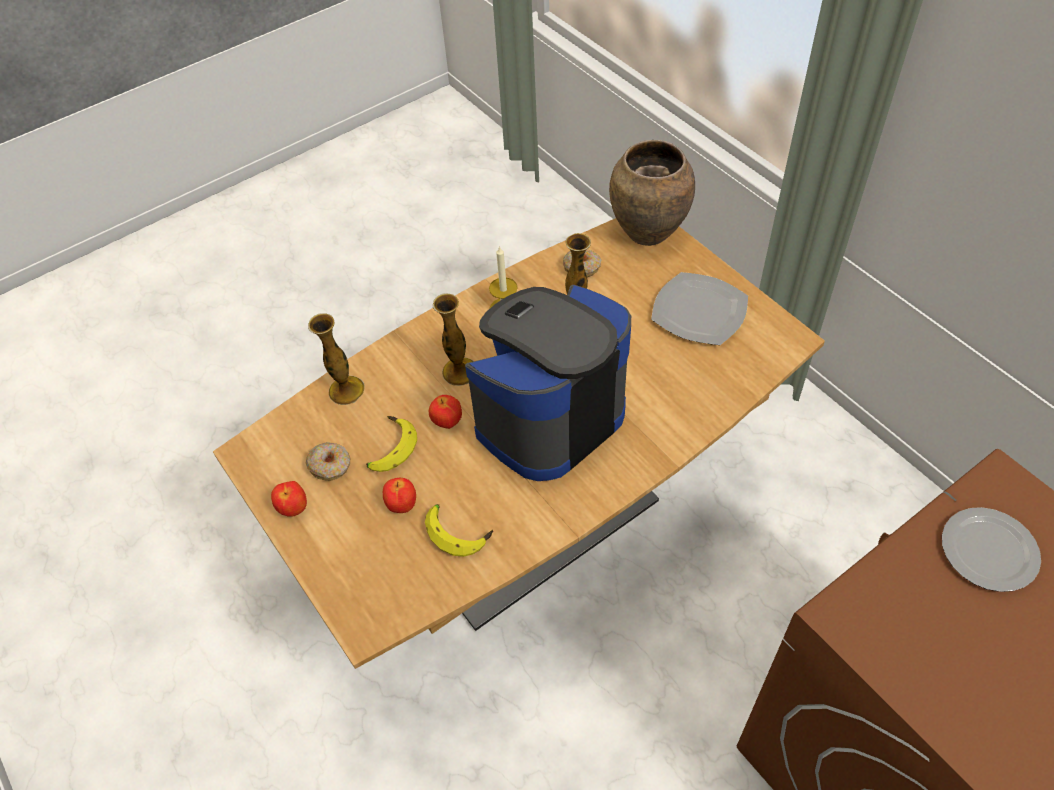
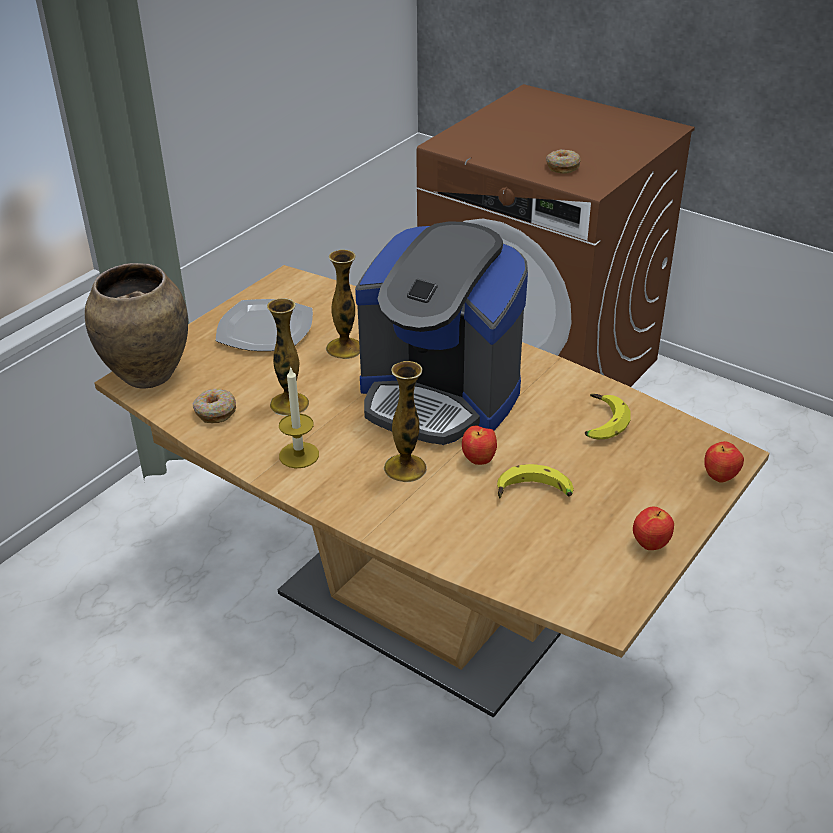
camera: 110 degrees left, 15 degrees down
(330, 465) = (581, 533): donut -> donut (562, 167)
(346, 390) = (472, 553): vase -> vase (344, 348)
(401, 505) = (596, 466): apple -> apple (720, 478)
(990, 550) = (504, 146): plate -> none

